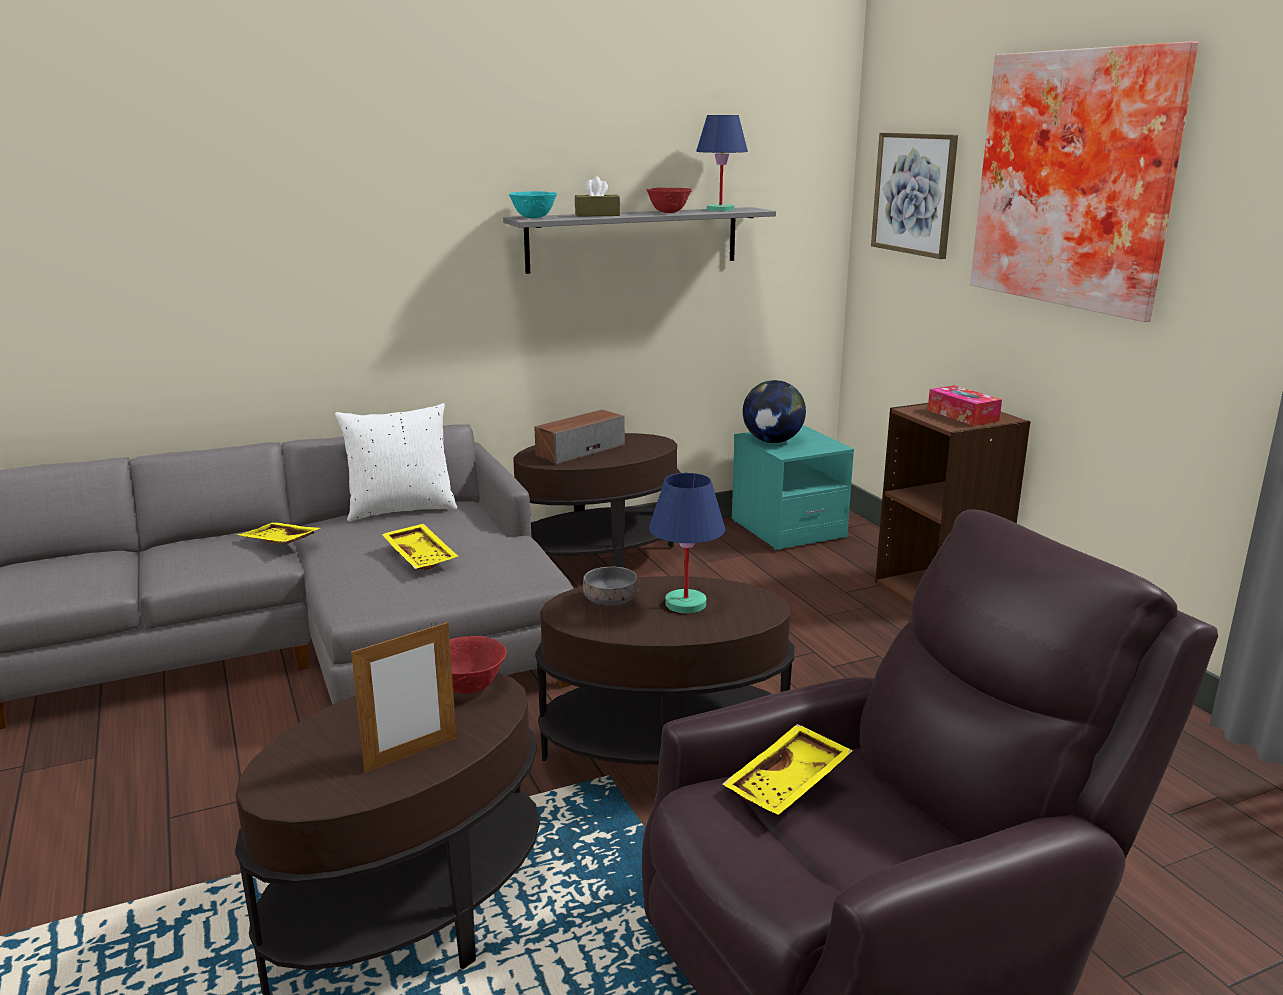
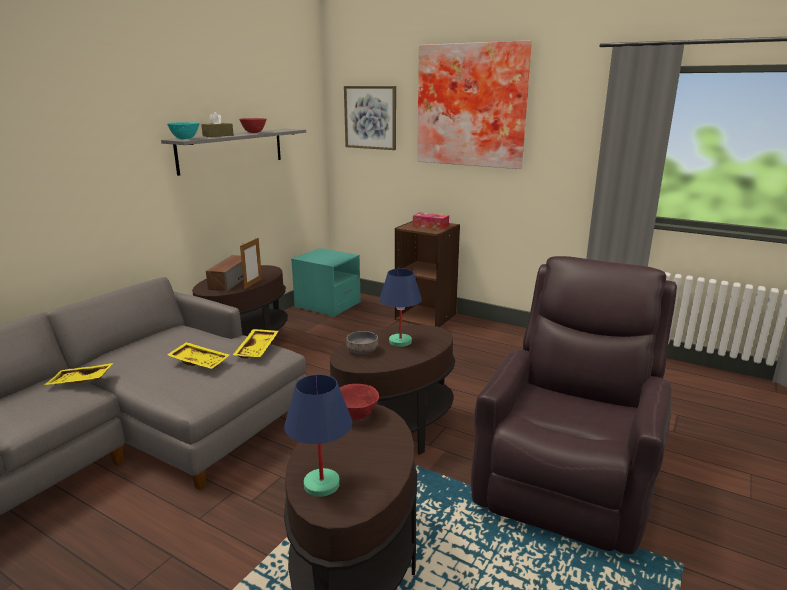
camera: 35 degrees left, 0 degrees up
(401, 509) = (143, 340): white pillow -> none
(411, 754) = (377, 459): picture frame -> picture frame (253, 284)
(720, 210) = (277, 130): blue table lamp -> blue table lamp (322, 485)
(772, 441) = (316, 258): globe -> none
(789, 784) = (538, 405): yellow tray -> yellow tray (258, 349)

